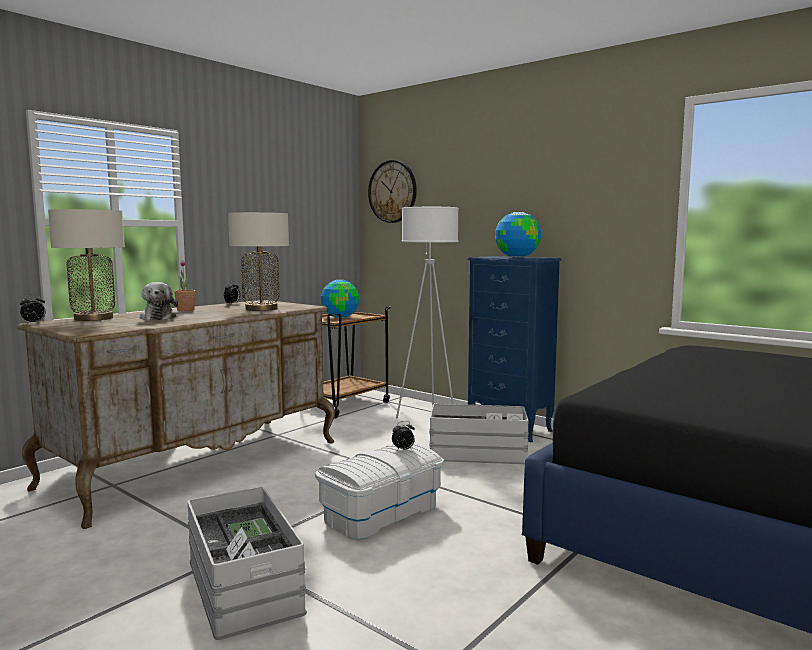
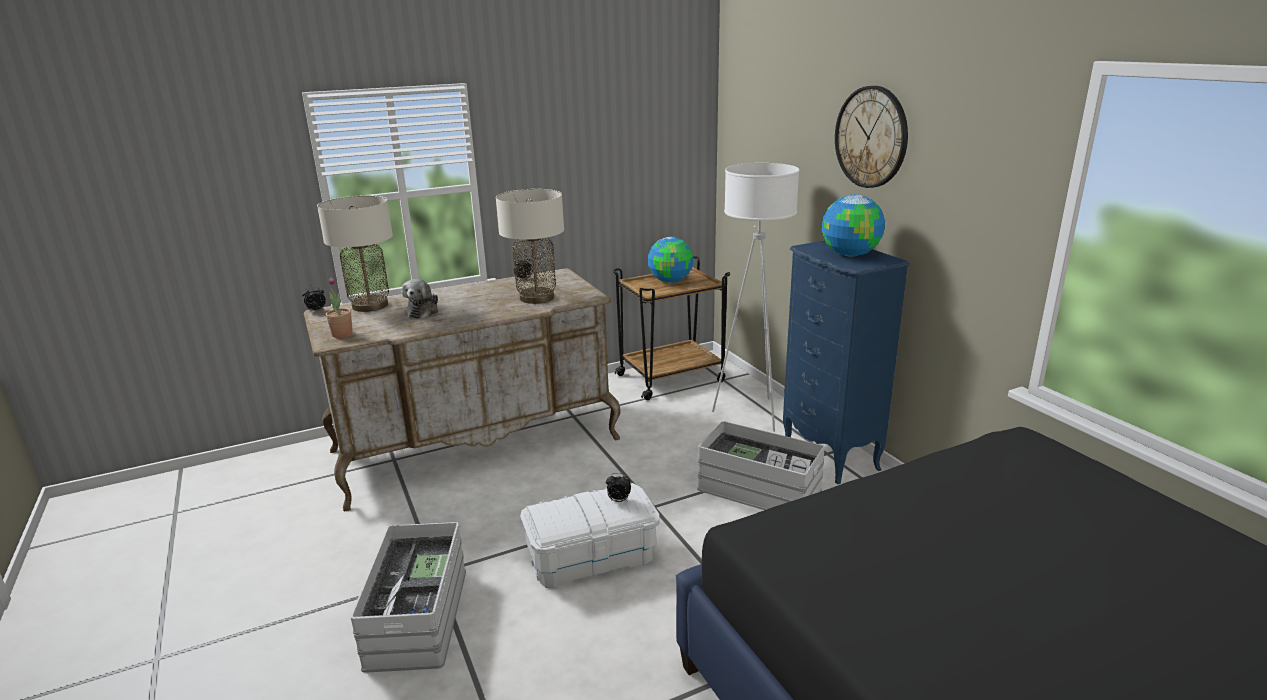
camera: 25 degrees right, 15 degrees up
(185, 310) = (464, 293): potted plant -> potted plant (342, 334)
(392, 191) = (747, 124): wall clock -> wall clock (871, 137)

